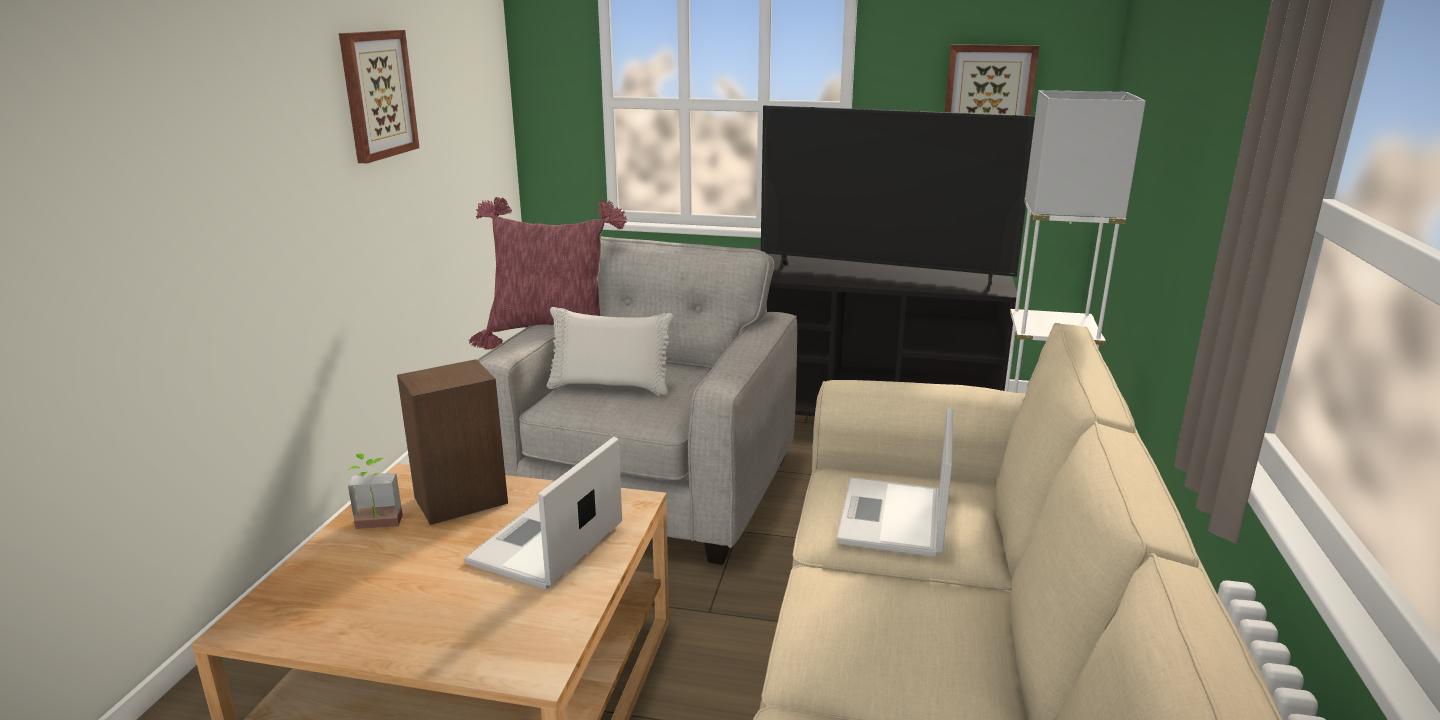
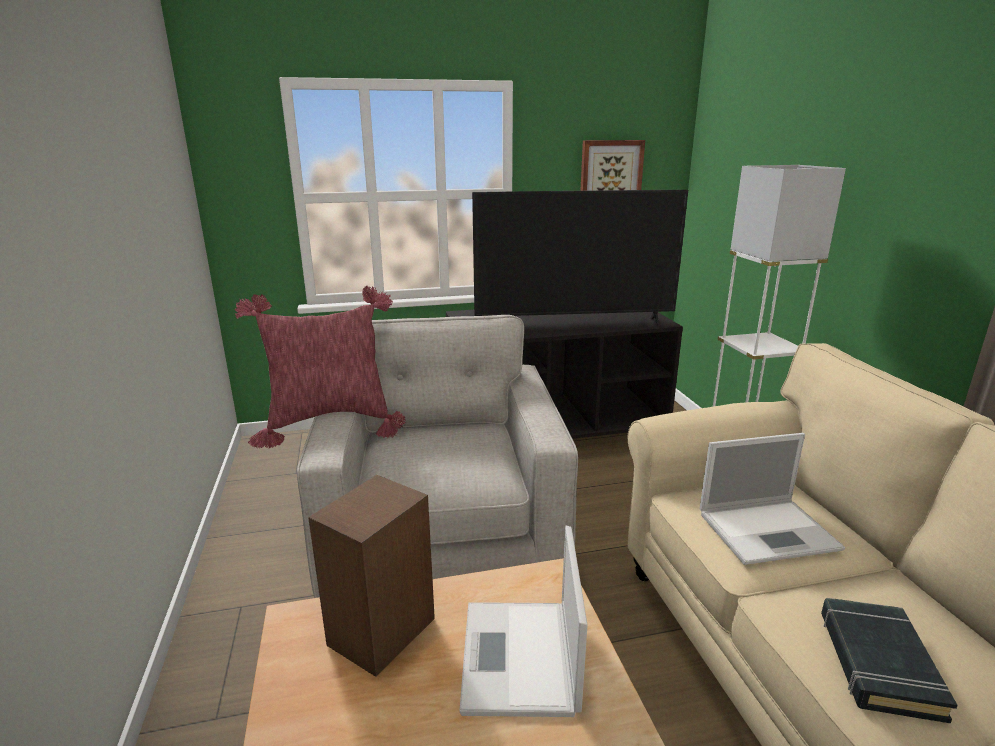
camera: 25 degrees left, 0 degrees up
(377, 94) = (113, 195): picture -> none
(377, 526) = (315, 702): potted plant -> none
(610, 387) = (423, 461): white pillow -> none
(860, 639) = (877, 663): none -> black book
(893, 519) = (769, 530): laptop -> laptop turned 90 degrees counterclockwise

